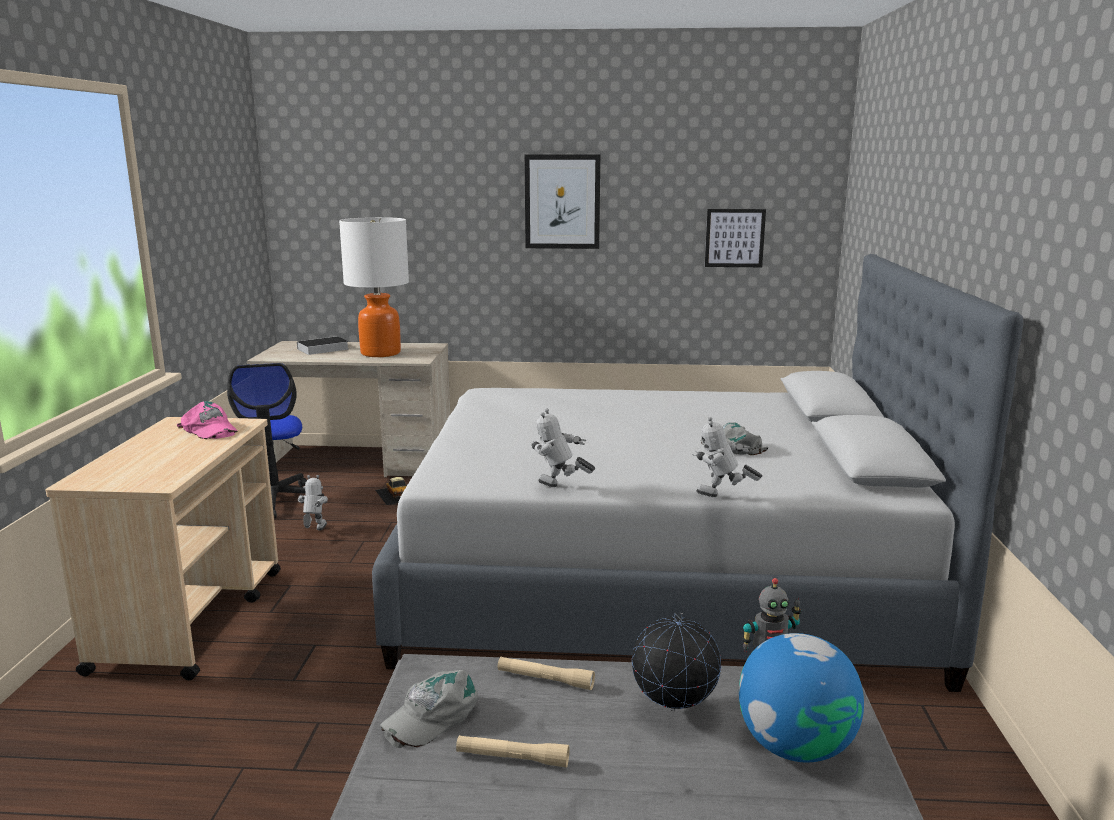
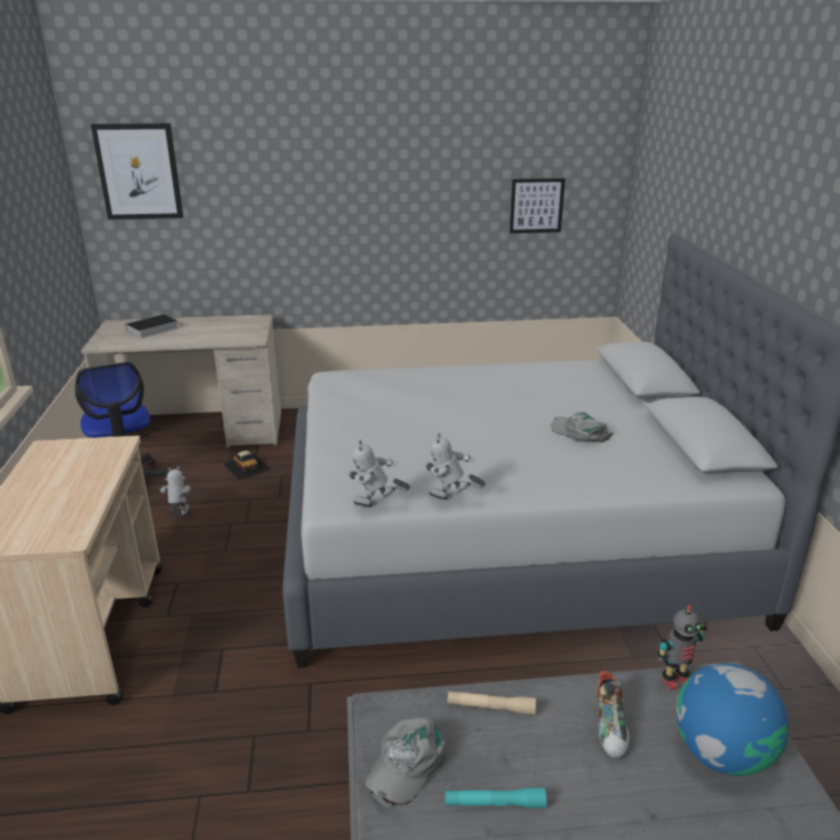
camera: 10 degrees left, 10 degrees up
(209, 430) = (86, 456): pink cap -> none
(381, 353) = (213, 332): table lamp -> none
(512, 758) = (494, 804): beige flashlight -> turquoise flashlight
(562, 202) = (377, 175): picture -> picture (139, 172)
(674, 711) = (611, 728): globe -> shoe
(722, 498) = (597, 499): toy robot -> toy robot (376, 507)

